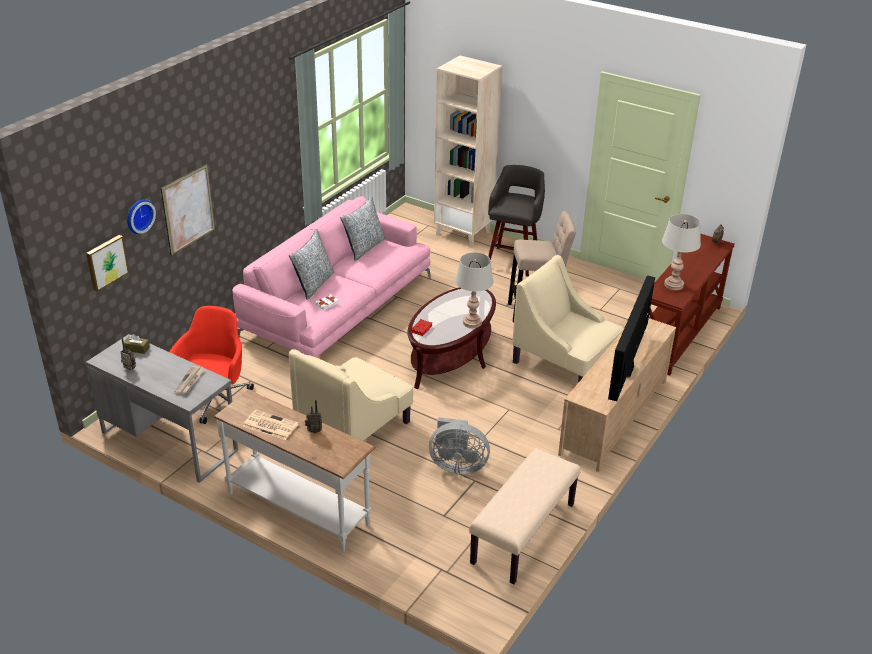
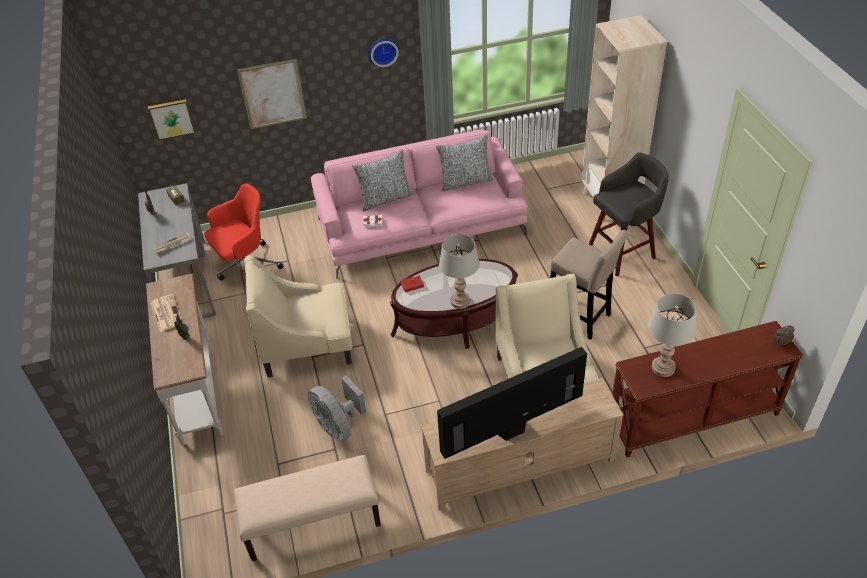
camera: 45 degrees right, 10 degrees up
(138, 215) = (209, 87): wall clock -> wall clock (383, 51)

